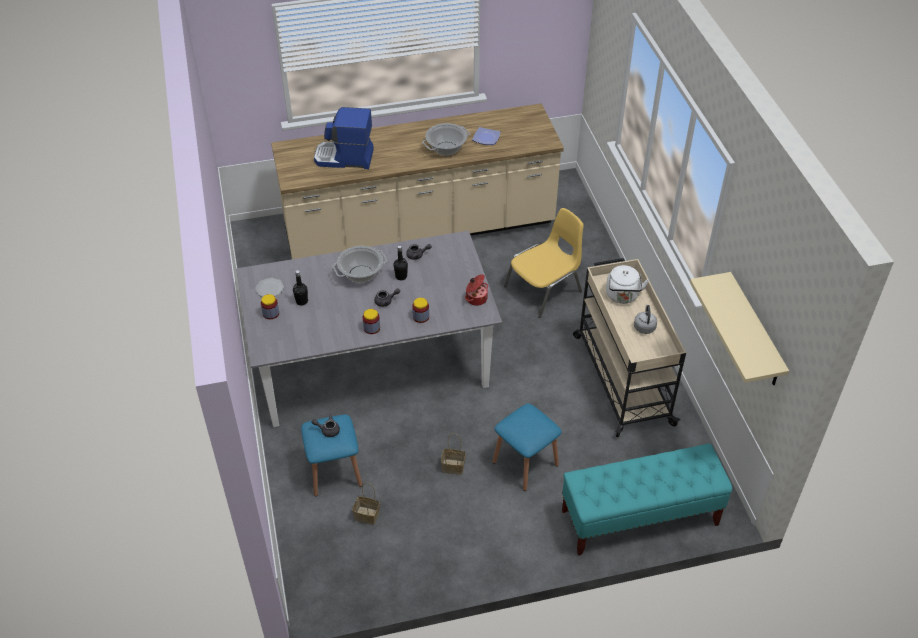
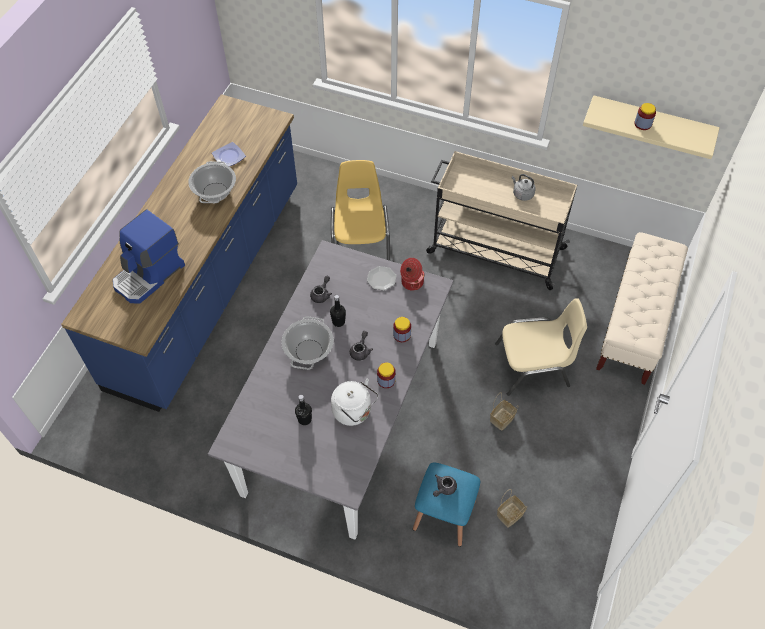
camera: 55 degrees left, 10 degrees up
(270, 289) = (264, 438): plate -> plate (381, 279)
(271, 313) = (299, 454): jar -> jar (642, 124)
(420, 229) = (208, 285): beige counter -> blue counter
(525, 463) = (533, 366): blue stool -> beige chair
(622, 296) = (479, 187): white kettle -> white kettle (354, 412)
(639, 518) = (634, 324): turquoise bench -> beige bench

